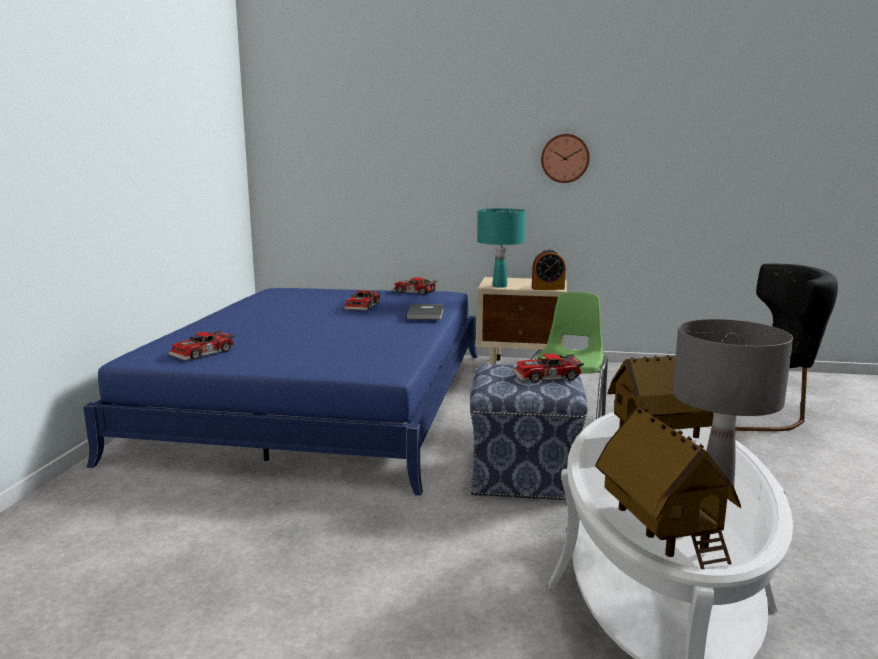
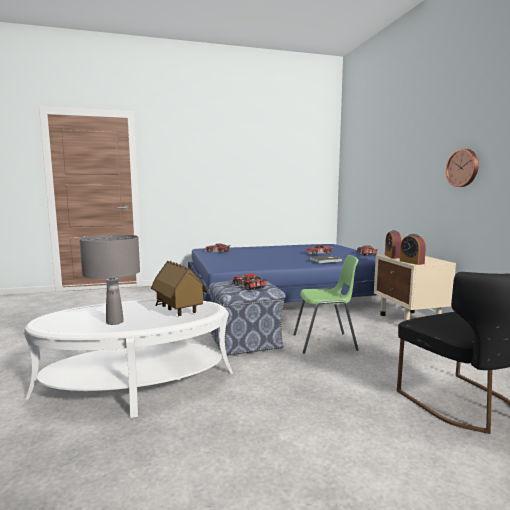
camera: 65 degrees right, 5 degrees down
(500, 286) = (392, 256): turquoise table lamp -> alarm clock
(661, 530) = (67, 315): toy house -> none

